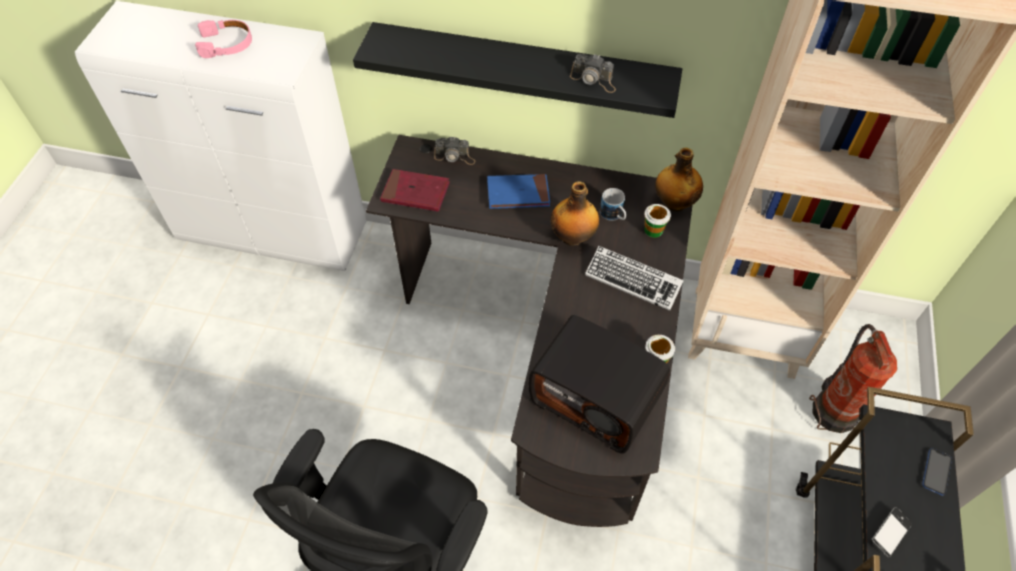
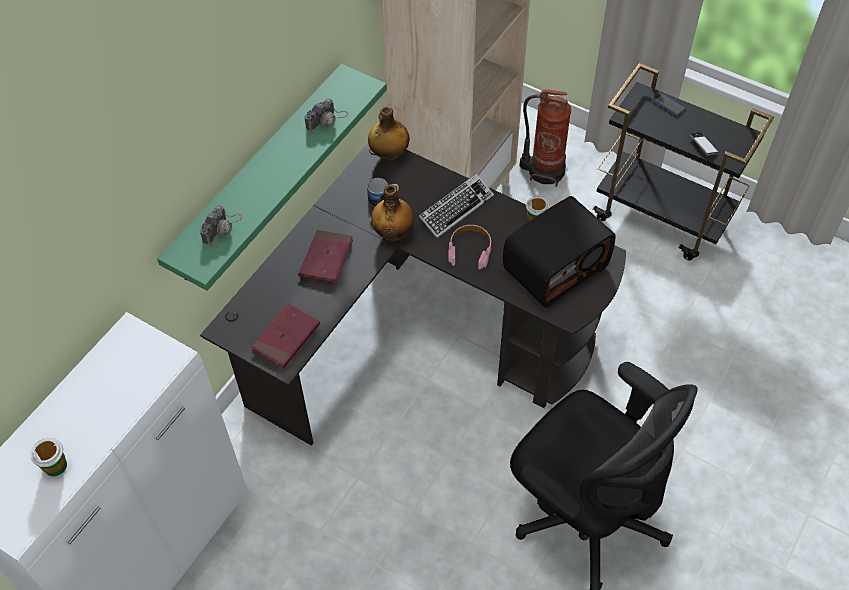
camera: 70 degrees left, 0 degrees up
(226, 44) = (96, 401): pink headphones -> pink headphones (470, 250)
(455, 156) = (256, 294): camera -> camera (222, 229)
(518, 194) = (326, 258): blue book -> red book
(523, 69) = (259, 174): black shelf -> green shelf
(653, 230) = (411, 178): cup -> cup (55, 466)

